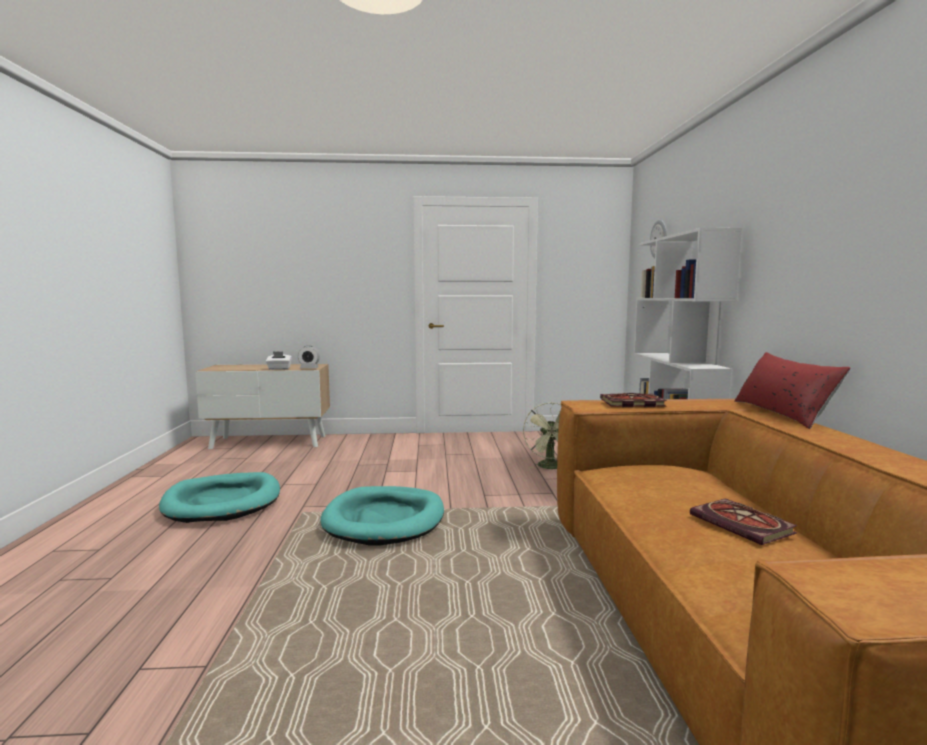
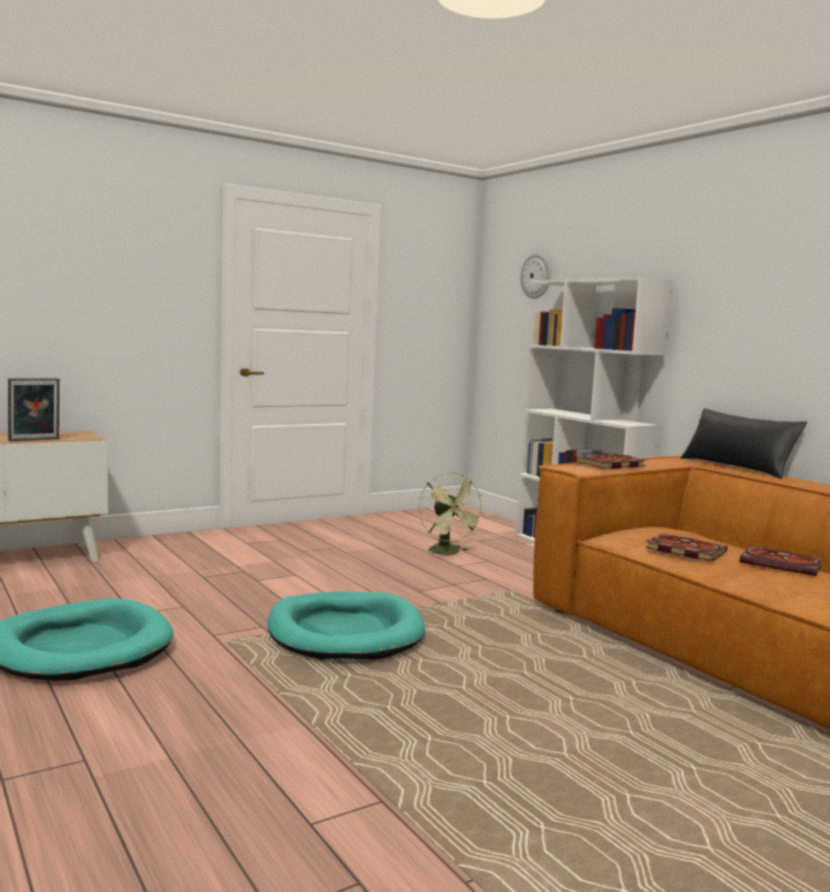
camera: 30 degrees left, 0 degrees up
(279, 369) = (34, 440): white tissue box -> picture frame
(309, 368) = (84, 438): alarm clock -> none
(650, 493) = (683, 550): none -> book
(782, 413) = (737, 467): red pillow -> black pillow

